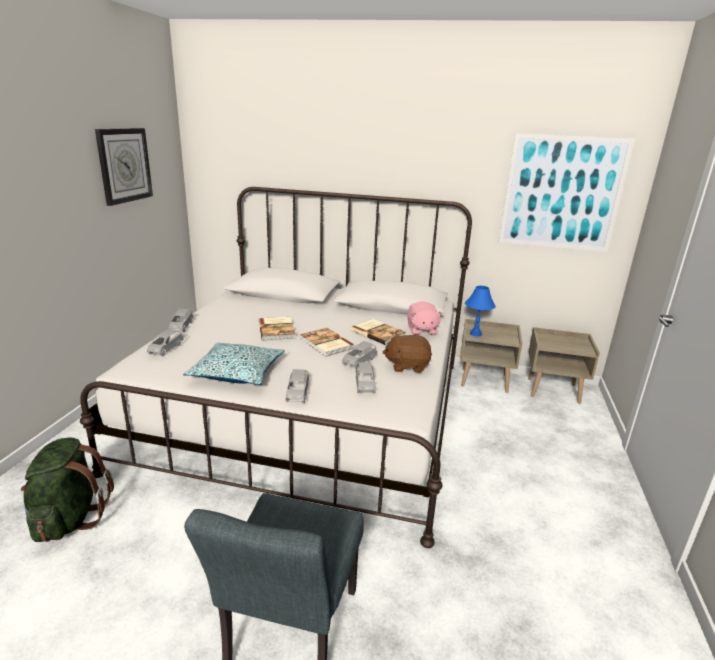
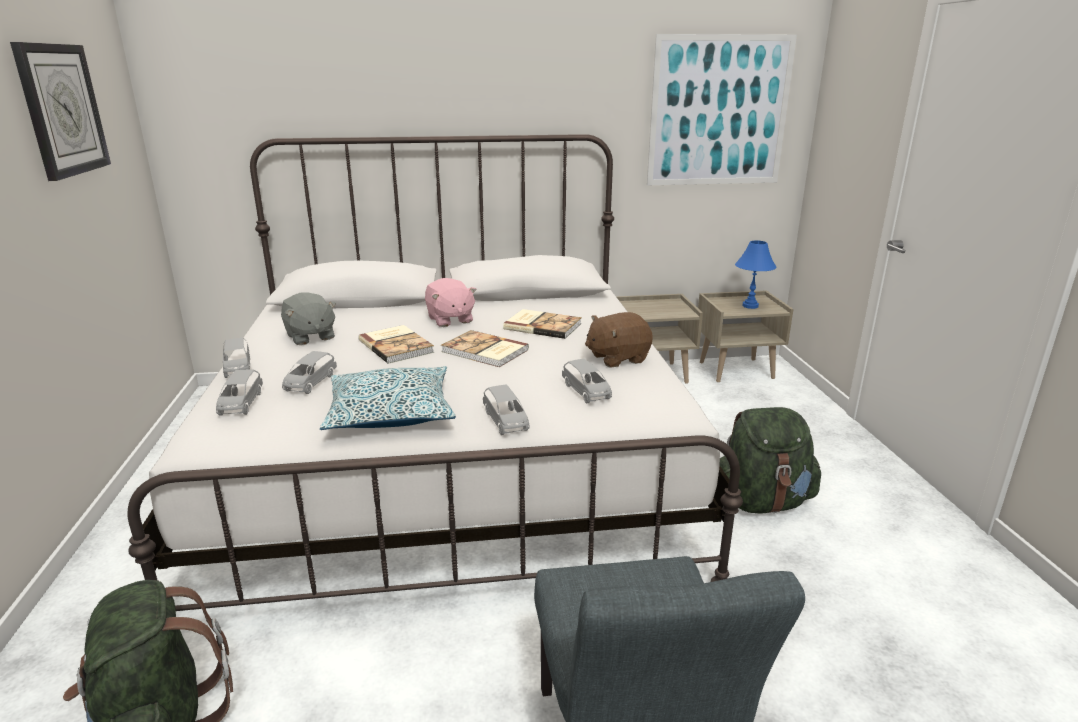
camera: 20 degrees left, 0 degrees up
(234, 314) = (310, 337): none -> grey plush toy
(359, 361) = (551, 365): grey toy car -> grey toy car (310, 383)
(421, 330) = (594, 313): pink plush toy -> pink plush toy (450, 320)
(475, 334) = (638, 312): blue table lamp -> blue table lamp (750, 306)
(500, 494) = (761, 502): none -> green backpack

